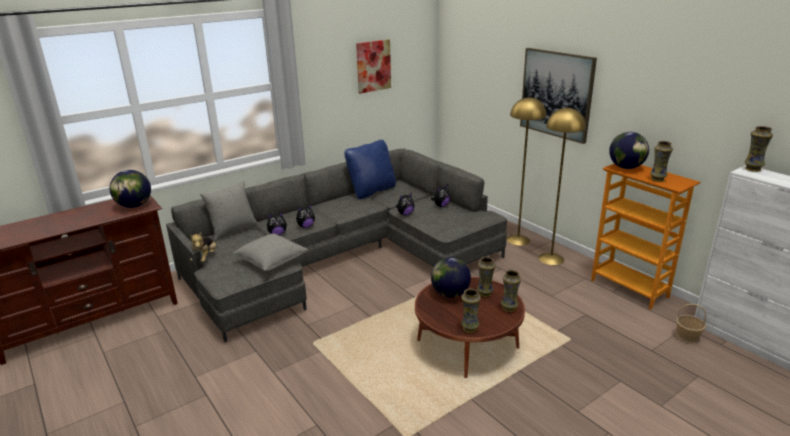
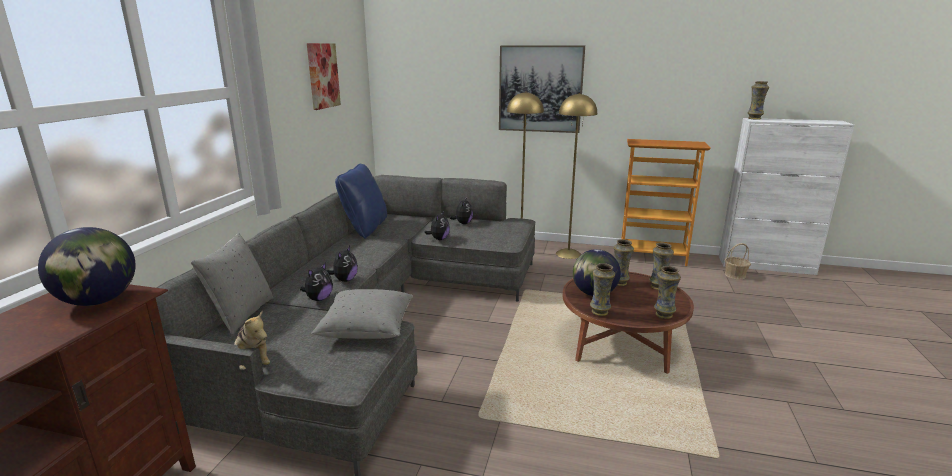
camera: 40 degrees left, 5 degrees down
(626, 167) = (642, 142): globe -> none
(657, 179) = (680, 144): vase -> vase (600, 312)

